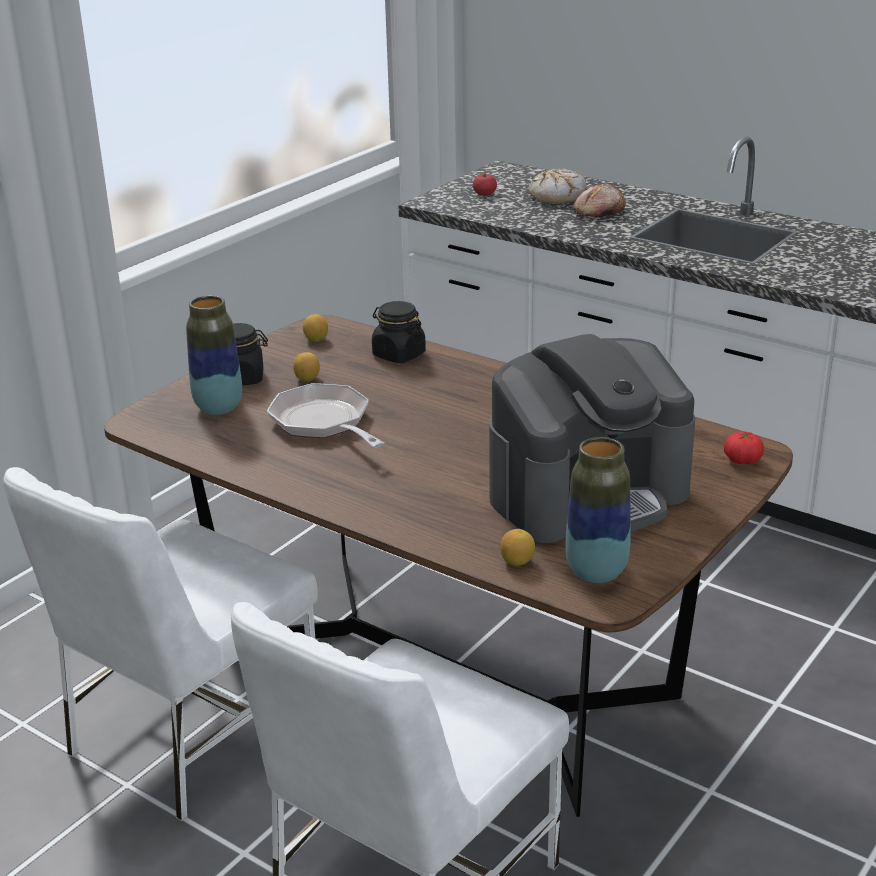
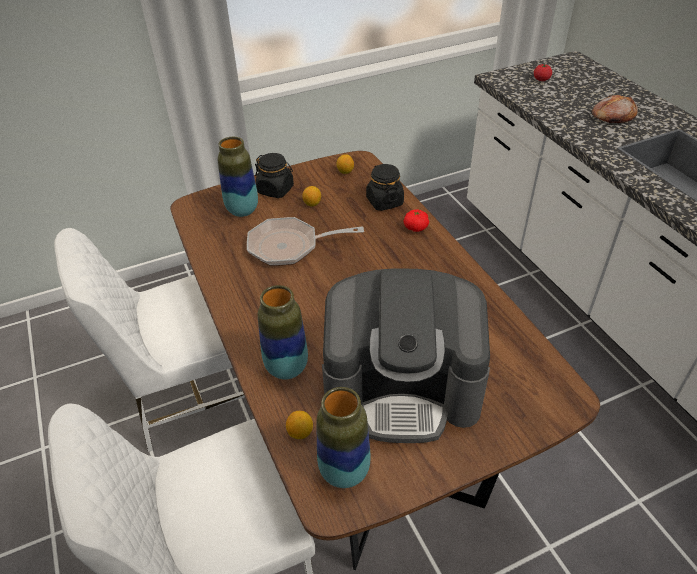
camera: 30 degrees right, 15 degrees up
(324, 423) = (289, 246): frying pan -> frying pan turned 90 degrees counterclockwise
(443, 520) = (287, 368): none -> vase
(557, 196) = (593, 94): bread -> none
(742, 460) = (549, 403): tomato -> tomato (415, 228)

